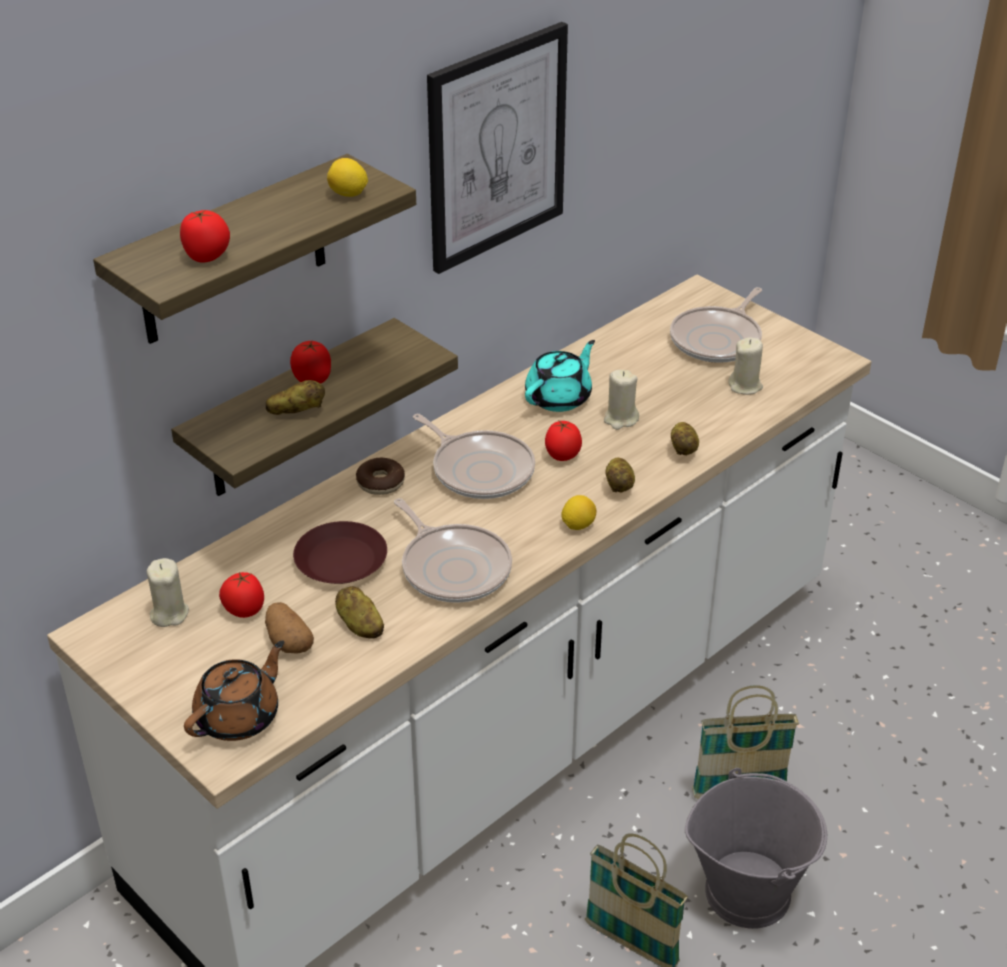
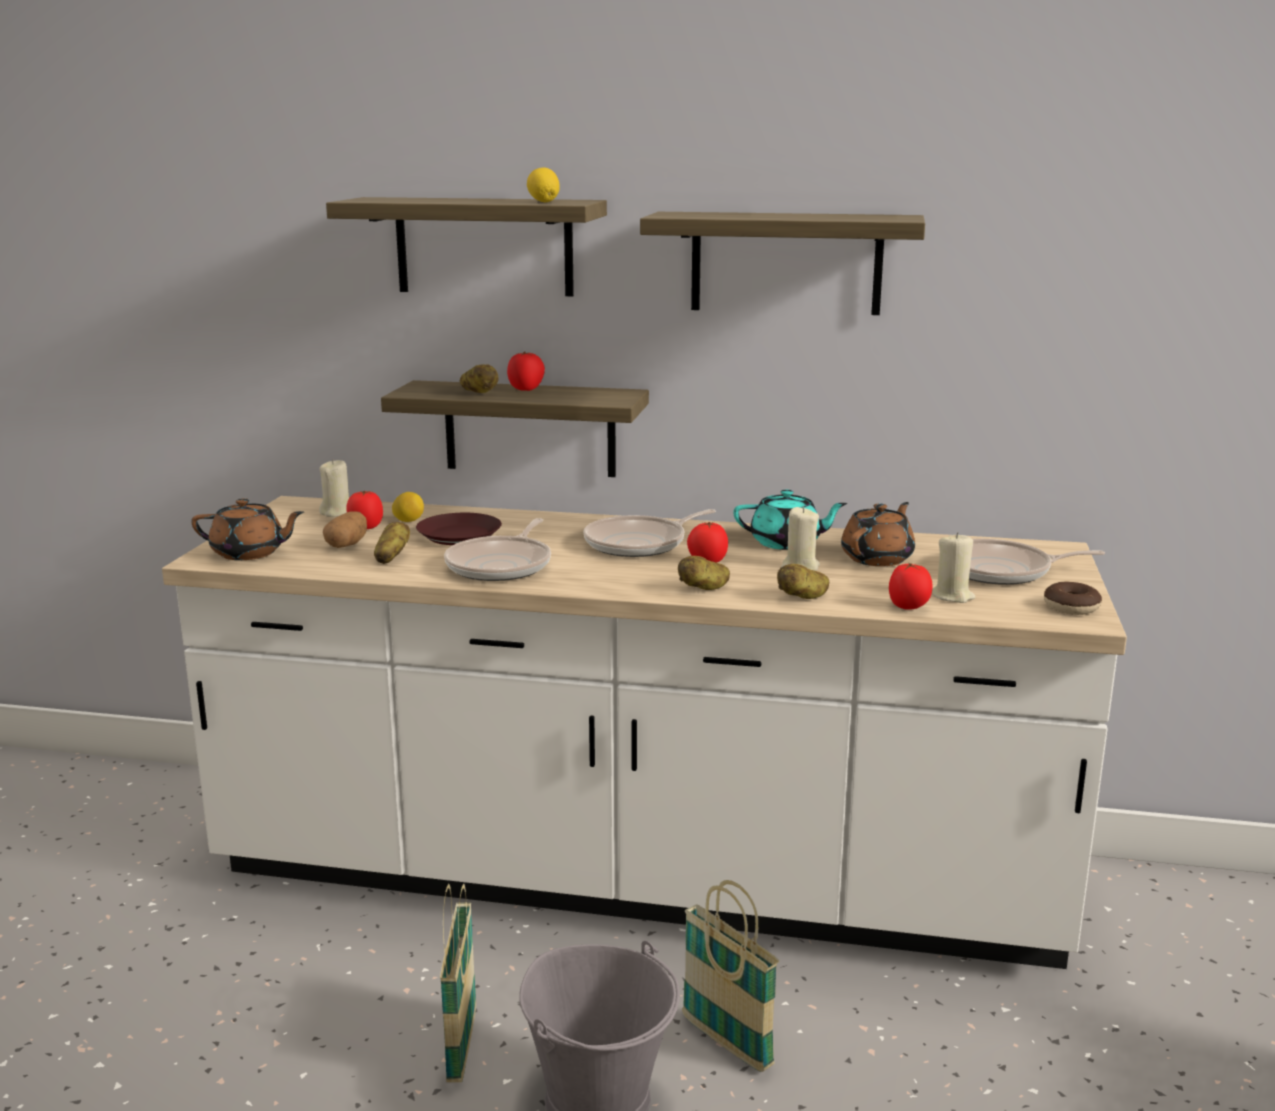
camera: 55 degrees right, 20 degrees down
(207, 257) = (400, 200): tomato -> tomato (909, 607)
(380, 483) = (570, 523): donut -> donut (1071, 607)
(479, 469) = (640, 544): frying pan -> frying pan turned 45 degrees clockwise
(496, 147) = (786, 263): picture -> shelf
(578, 525) = (623, 588): lemon -> lemon (408, 521)
(638, 375) = (878, 558): none -> brown teapot

